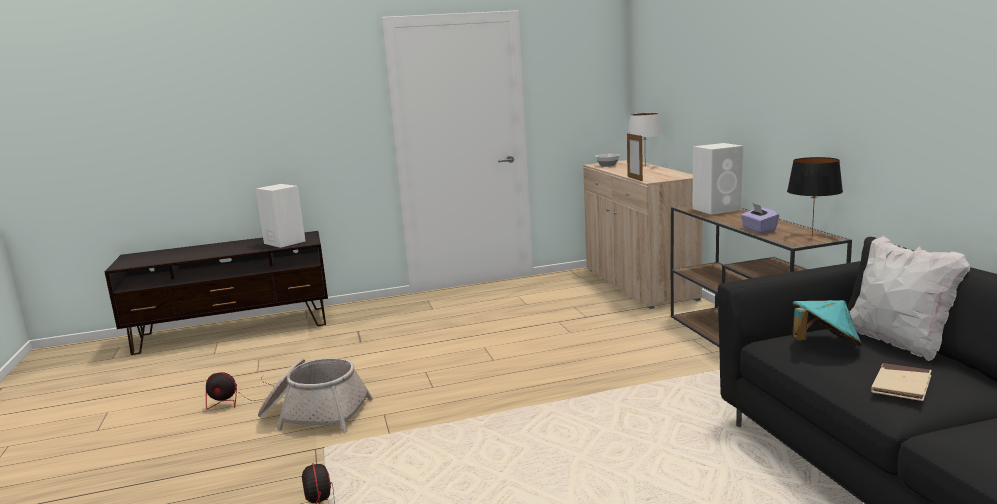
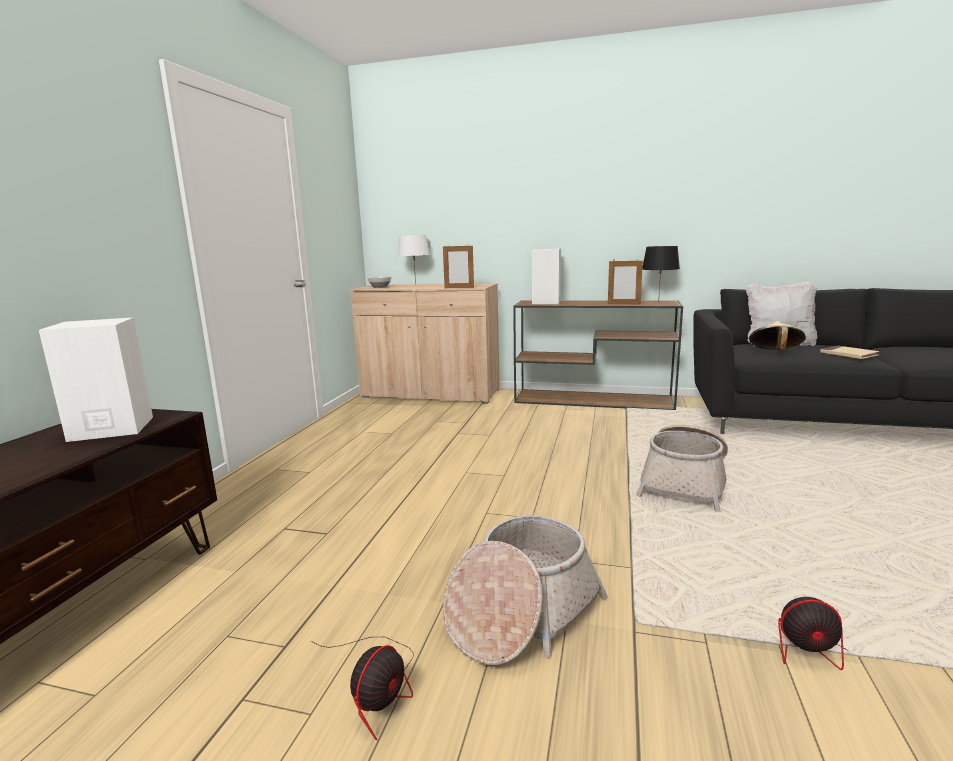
camera: 60 degrees left, 0 degrees up
(561, 429) = (684, 483): none -> basket
(758, 230) = (624, 304): purple tissue box -> picture frame
(824, 345) = (774, 353): turquoise hat -> beige hat

